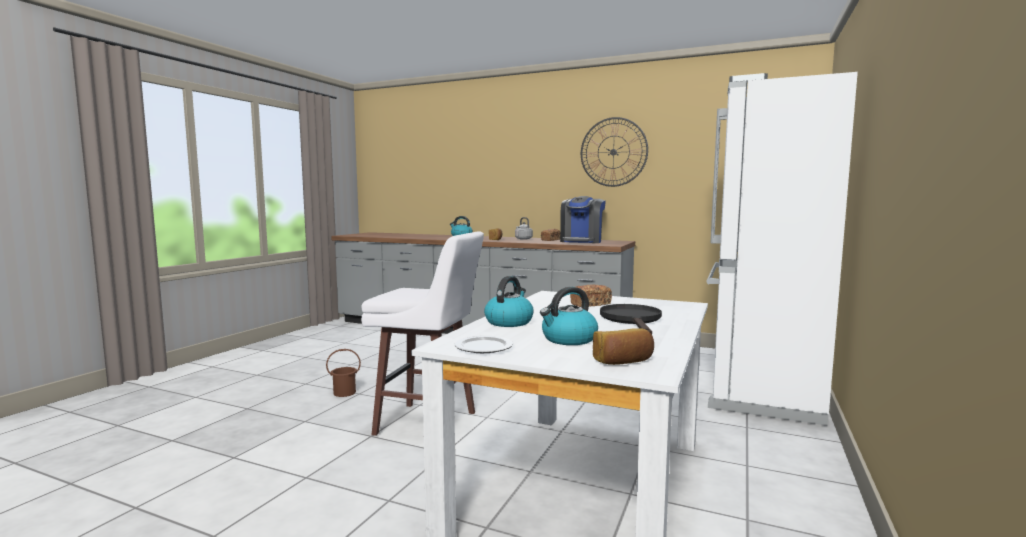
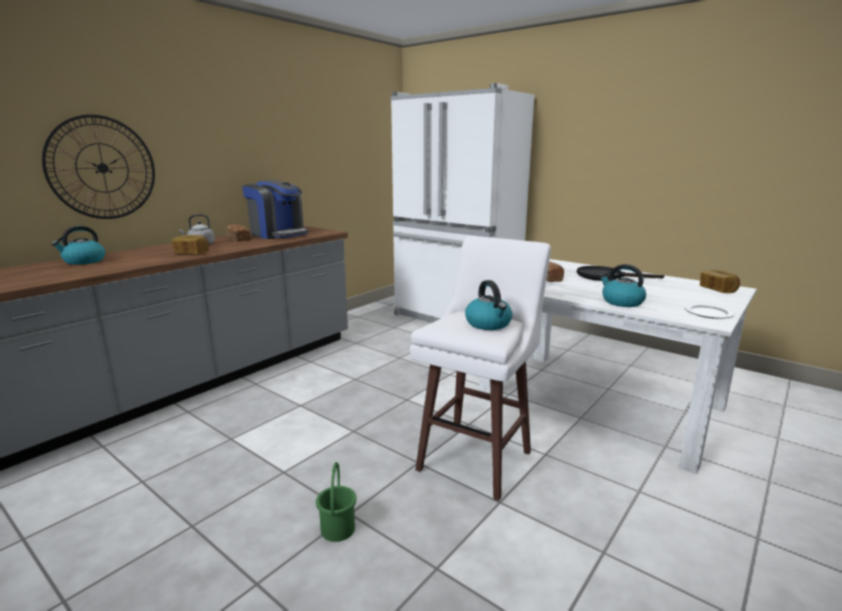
camera: 75 degrees left, 10 degrees up
(344, 392) = (337, 529): brown bucket -> green bucket
(568, 339) = (671, 294): kettle -> kettle (489, 324)
(613, 152) = (263, 124): wall clock -> wall clock (102, 168)

